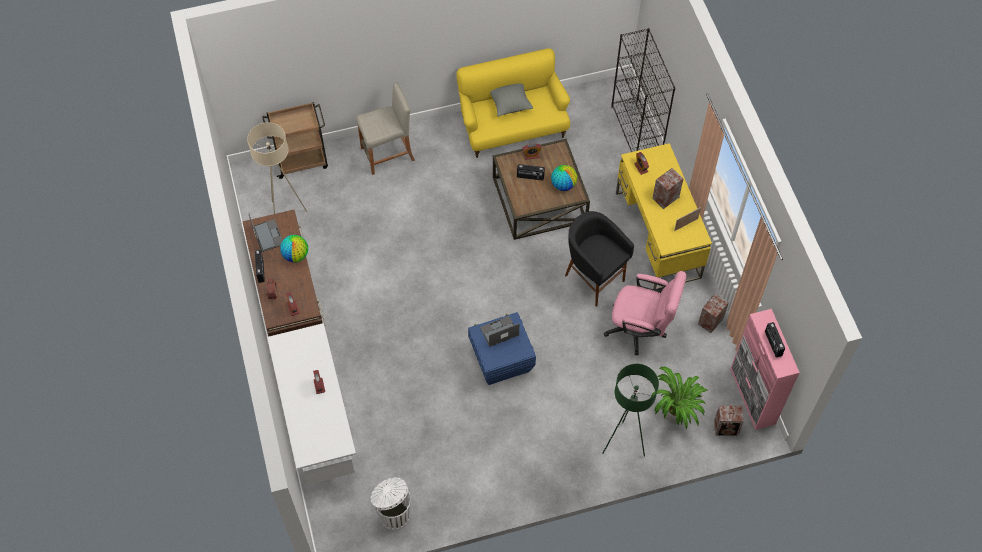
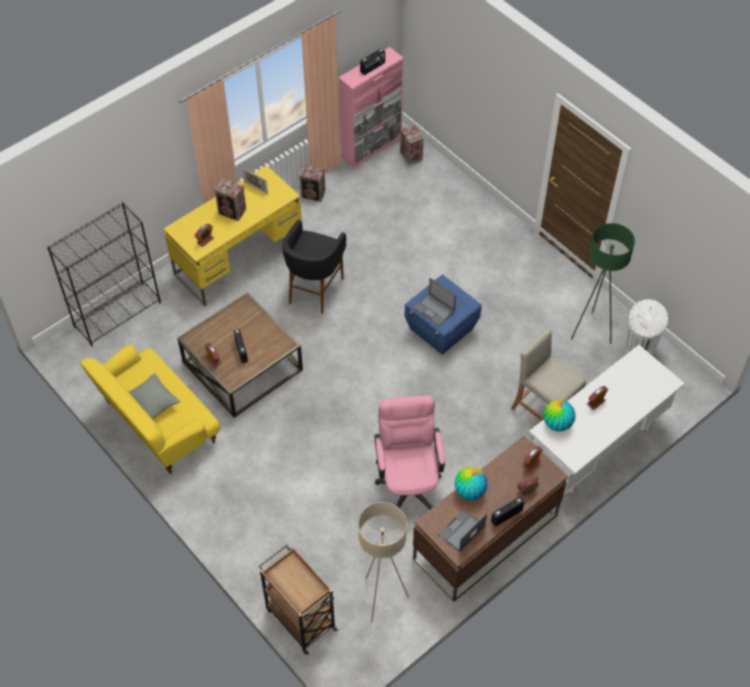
camera: 115 degrees left, 5 degrees down
(388, 154) = (249, 531): beige stool -> beige stool (544, 411)
(563, 185) = (238, 320): globe -> globe (557, 423)
(623, 444) = (468, 215): green floor lamp -> green floor lamp (591, 330)
(641, 330) = (349, 238): pink office chair -> pink office chair (408, 482)
(675, 415) = (419, 190): potted plant -> none

